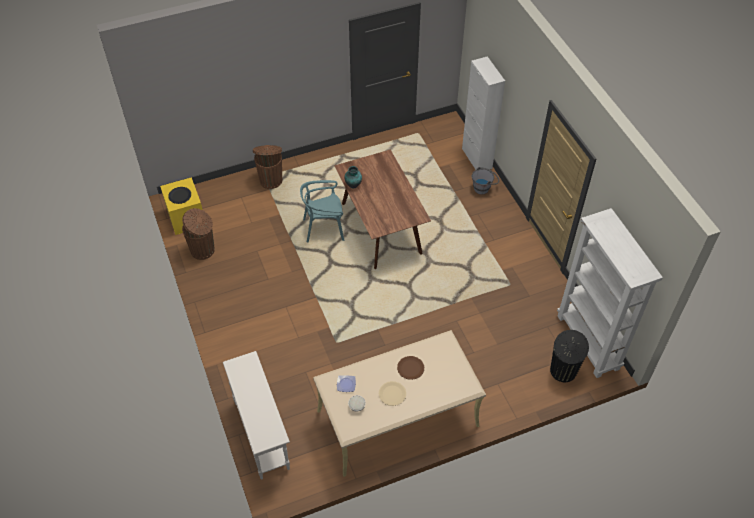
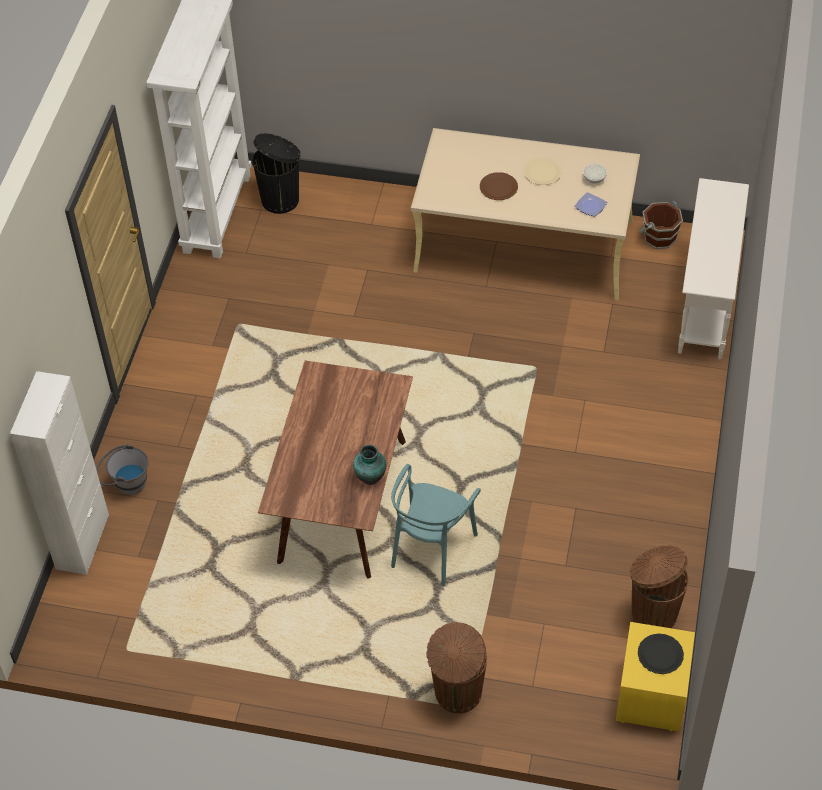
camera: 145 degrees left, 0 degrees up
(319, 473) = (659, 237): none -> brown bucket
(324, 228) = (431, 548): turquoise chair -> turquoise chair turned 90 degrees clockwise

